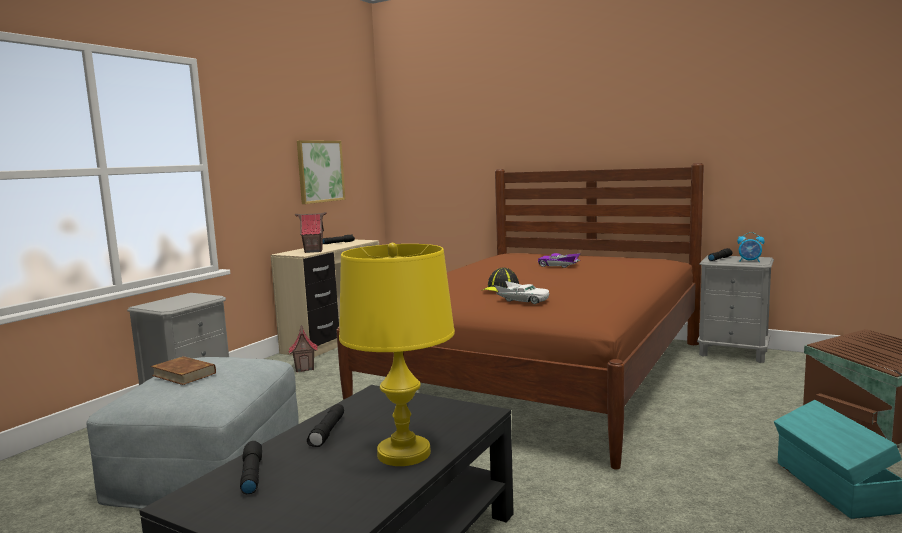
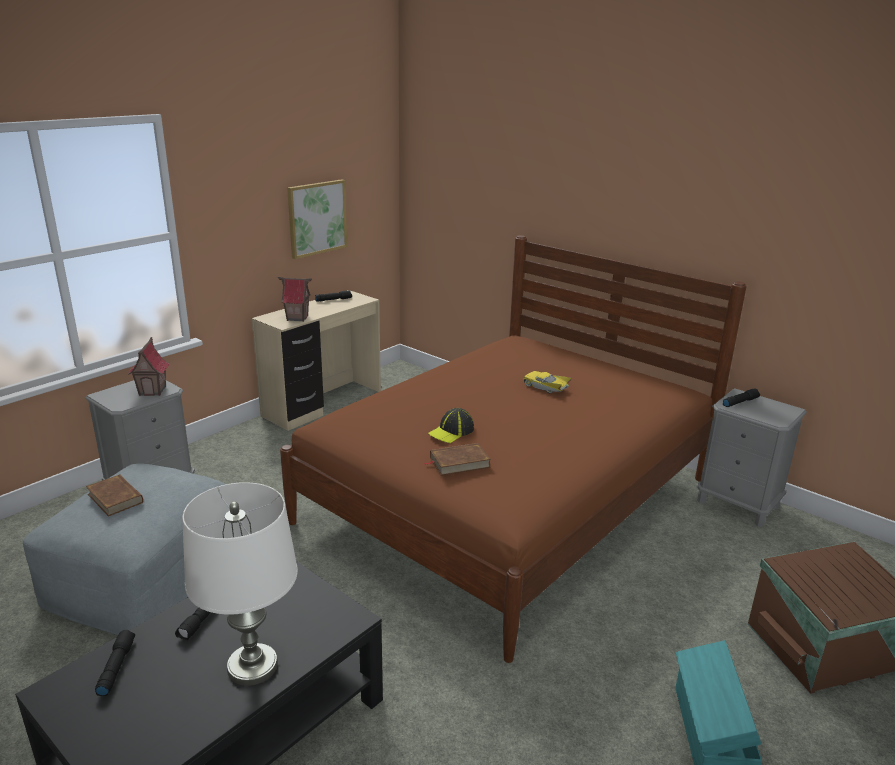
camera: 10 degrees right, 15 degrees up
(305, 368) = (277, 445): toy house -> toy house (153, 391)
(403, 453) = (252, 666): yellow table lamp -> white table lamp
(522, 300) = (459, 462): white toy car -> brown book
(558, 266) = (545, 387): purple toy car -> yellow toy car
(750, 261) = (770, 415): alarm clock -> none

